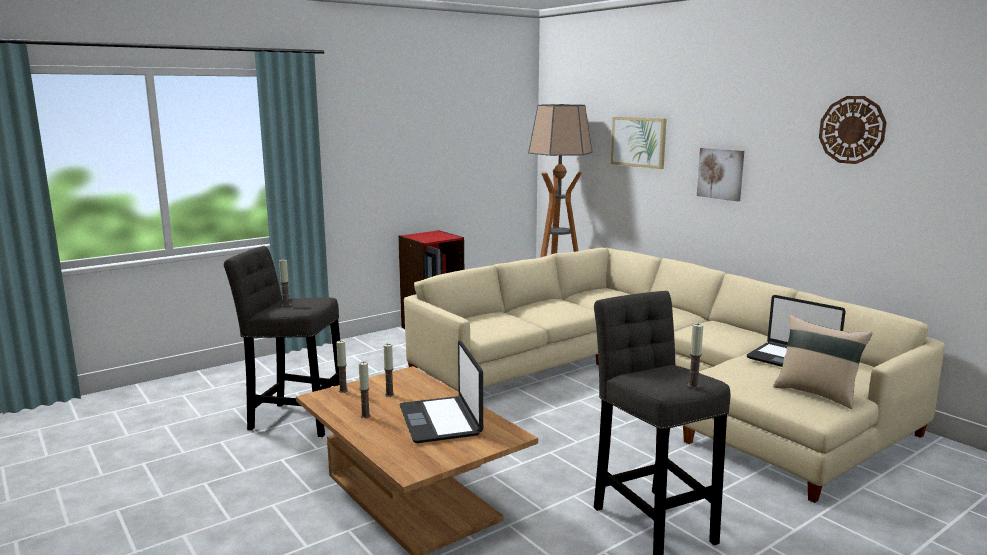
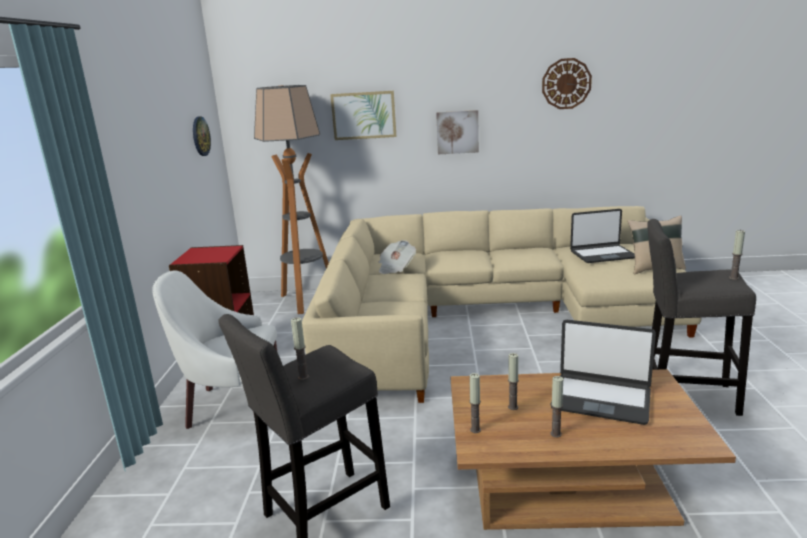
camera: 50 degrees left, 5 degrees up
(378, 353) = (232, 405): none -> white armchair
(493, 142) = (200, 136): none -> wall clock
(584, 300) = (396, 268): none -> newspaper

